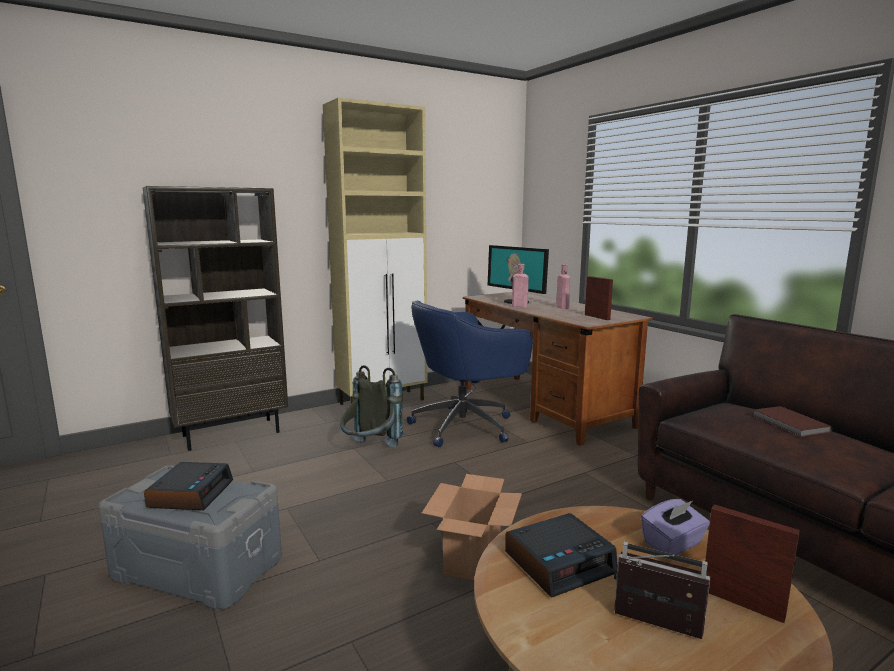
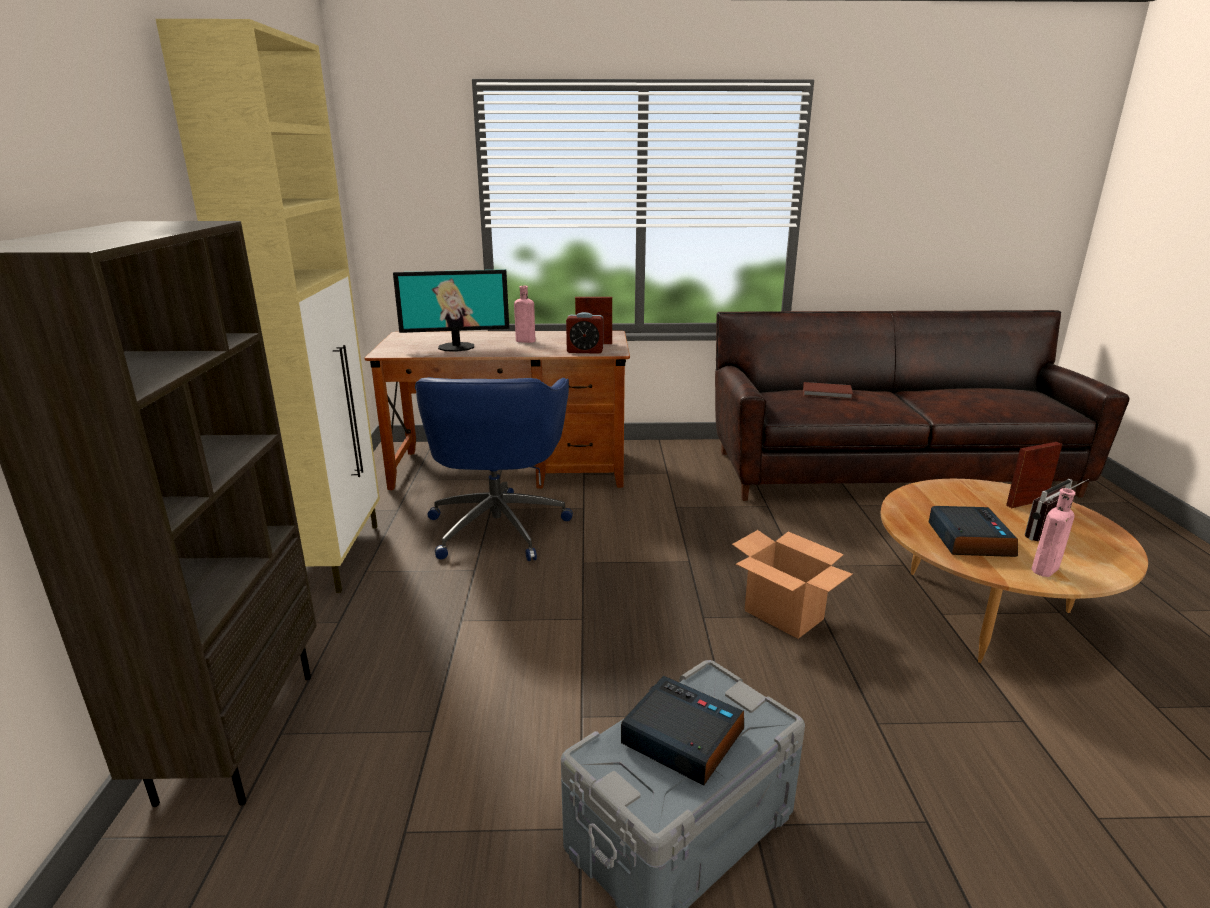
camera: 60 degrees left, 10 degrees up
(370, 451) = (486, 609): grey backpack -> none
(518, 306) = (486, 352): pink bottle -> pink bottle (1044, 570)
(572, 318) = (585, 351): none -> alarm clock
(673, 544) = (953, 495): purple tissue box -> none

